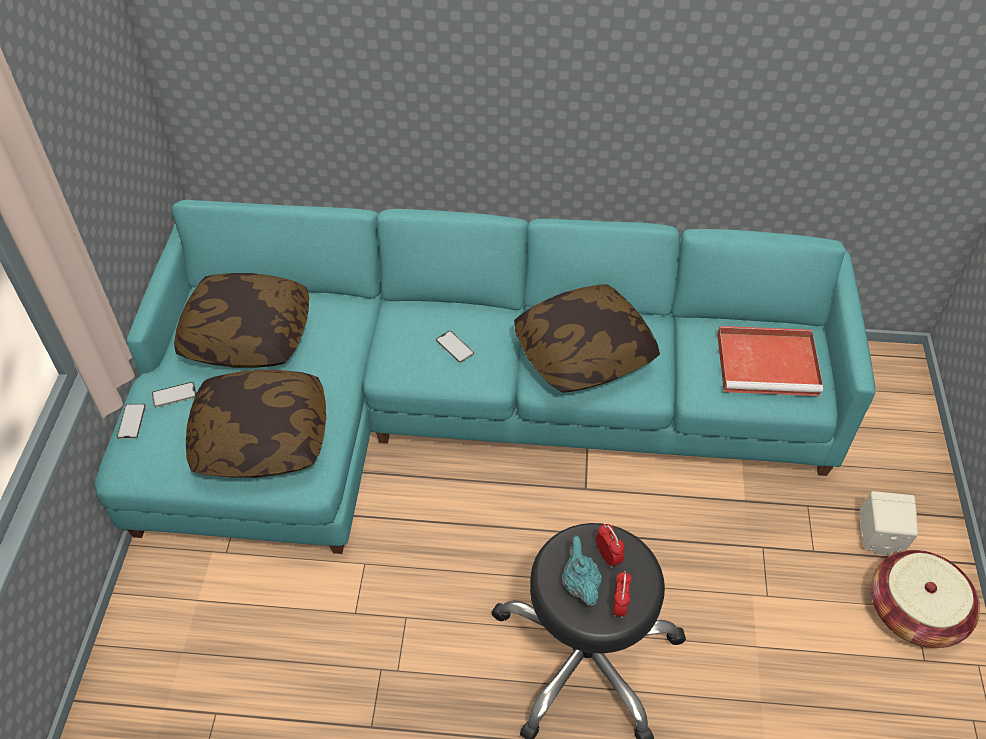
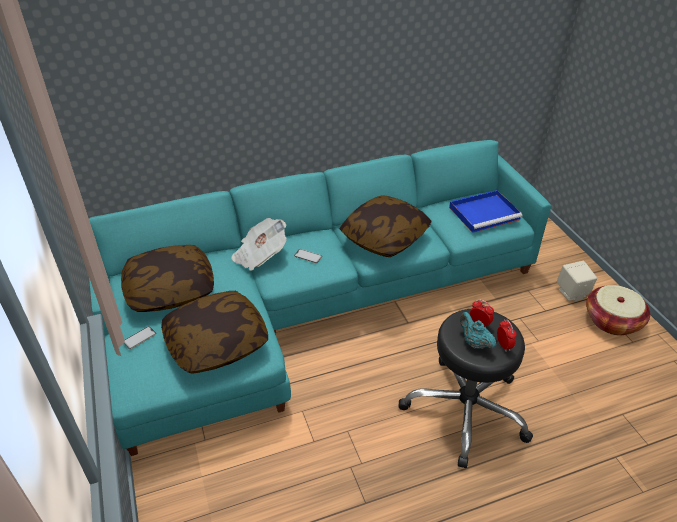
camera: 25 degrees left, 10 degrees down
(131, 421) = (117, 363): phone -> none
(391, 322) = (260, 255): none -> newspaper
(769, 364) = (485, 213): red tray -> blue tray

